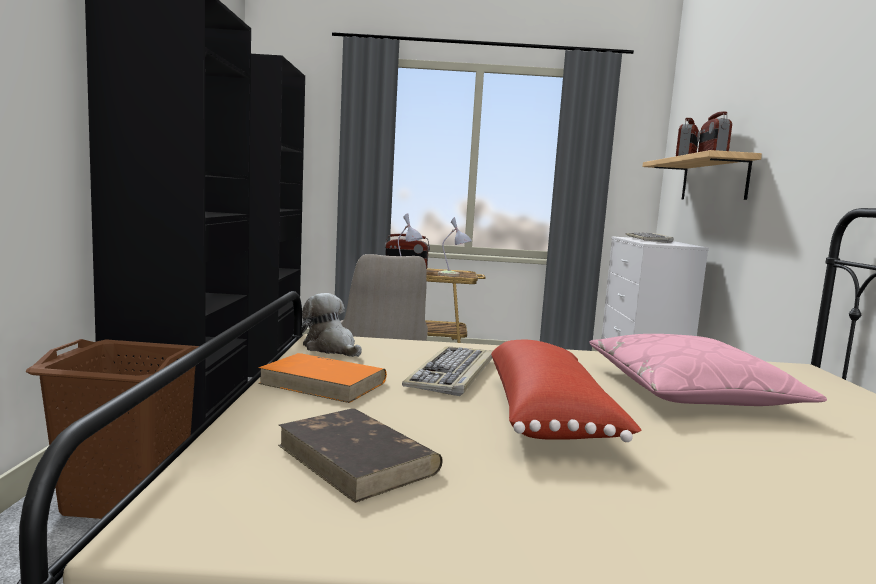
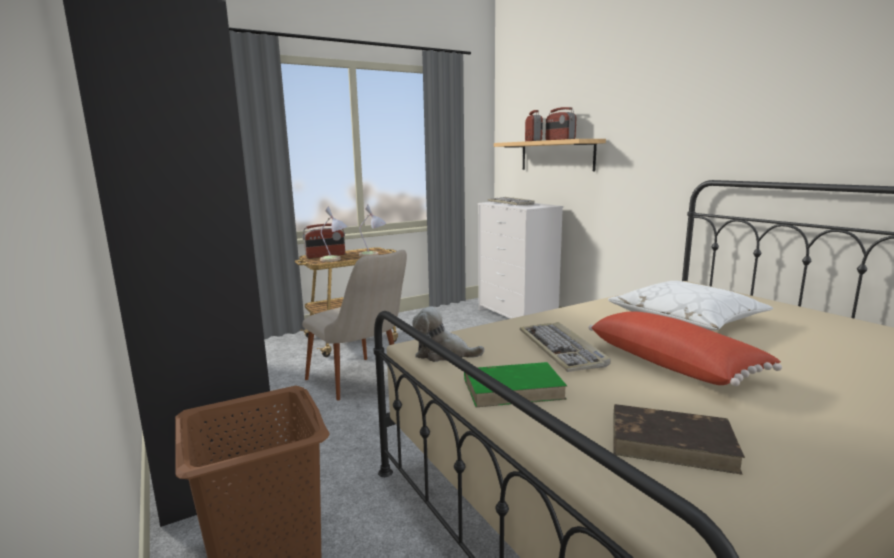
camera: 30 degrees left, 5 degrees up
(324, 383) = (513, 388): orange book -> green book
(689, 391) = (686, 319): pink pillow -> white pillow

